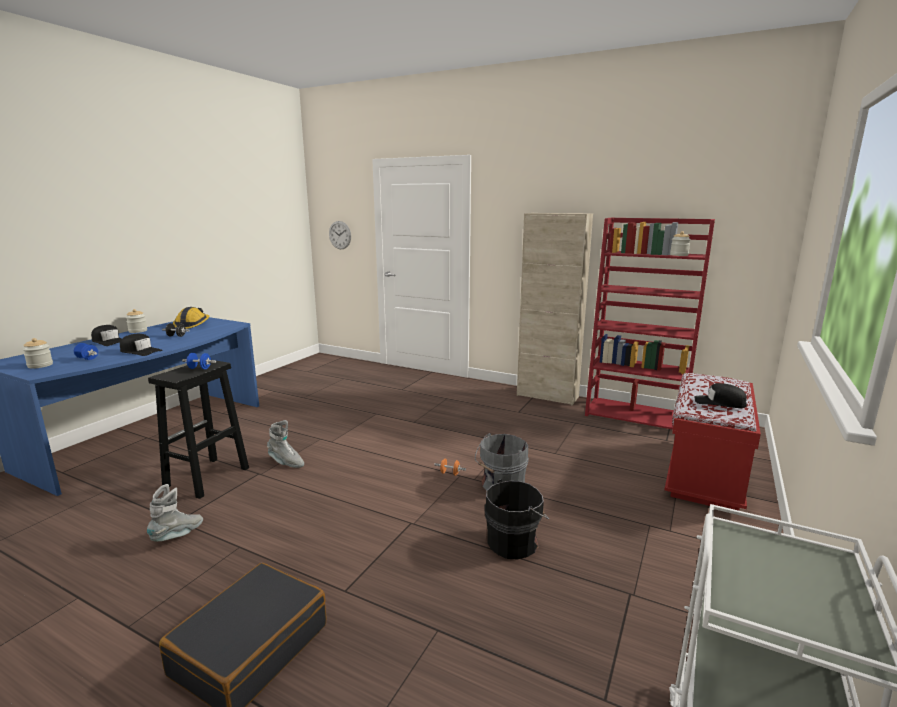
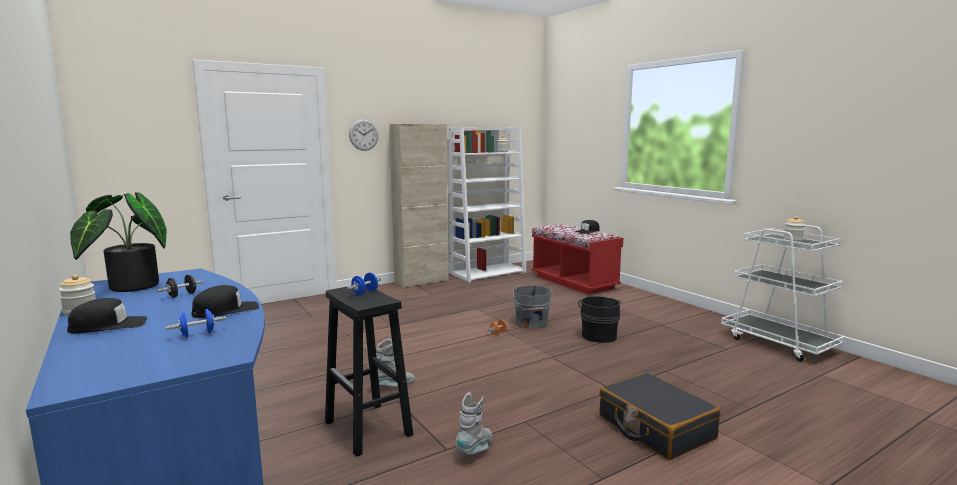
camera: 60 degrees left, 5 degrees down
(40, 365) = (171, 359): jar -> jar (793, 240)
(178, 535) = (476, 450): grey boot -> grey boot turned 60 degrees clockwise
(192, 324) = (128, 287): hard hat -> potted plant
(340, 235) = (136, 155): wall clock -> wall clock (363, 135)
(636, 415) = (488, 273): red bookcase -> white bookcase

